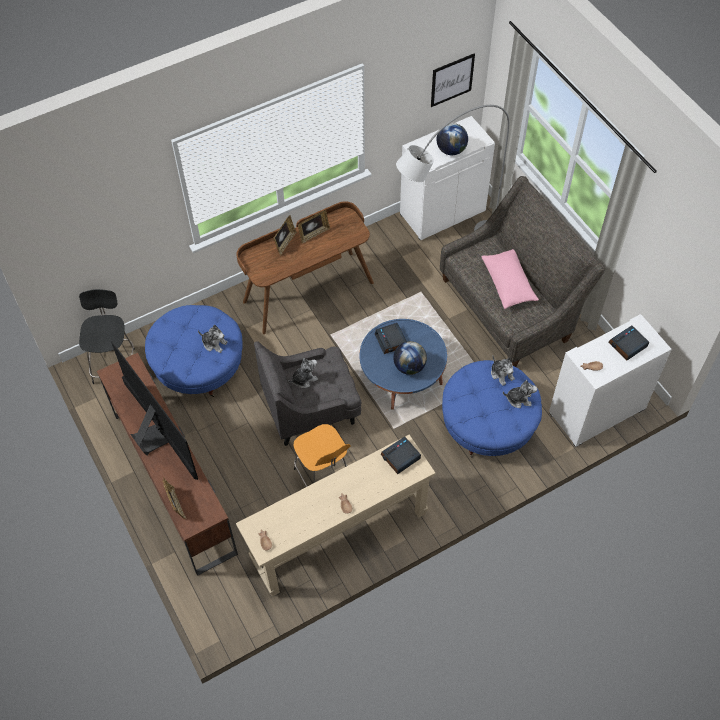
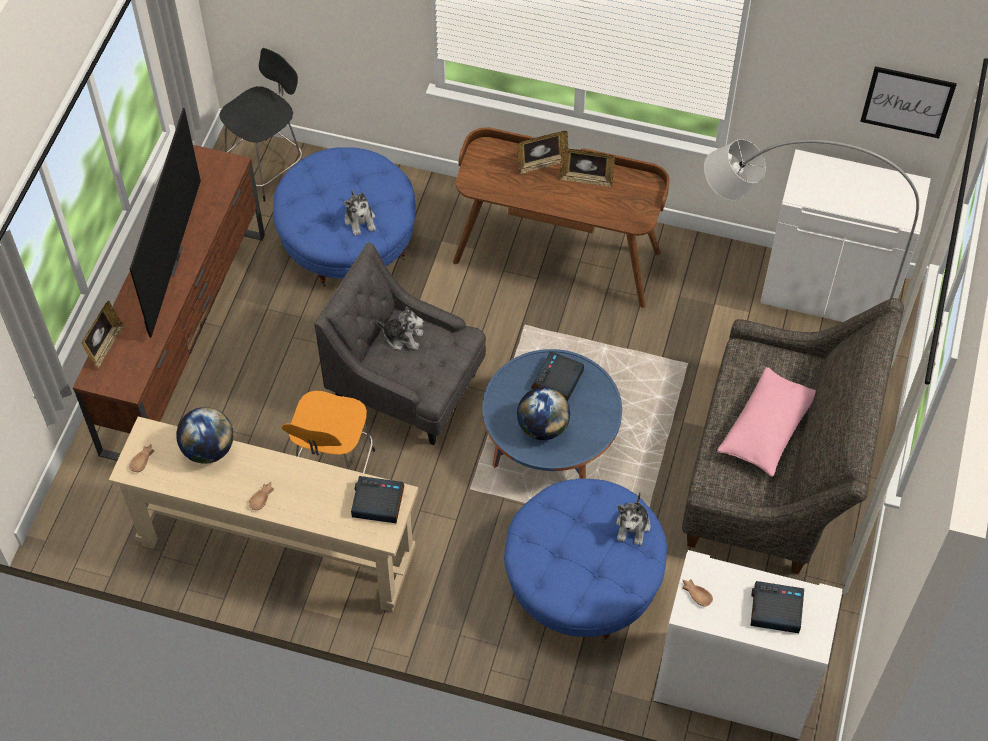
camera: 45 degrees right, 0 degrees up
(451, 150) = (849, 200): globe -> globe (208, 449)
(519, 399) = (617, 572): plush toy -> none

